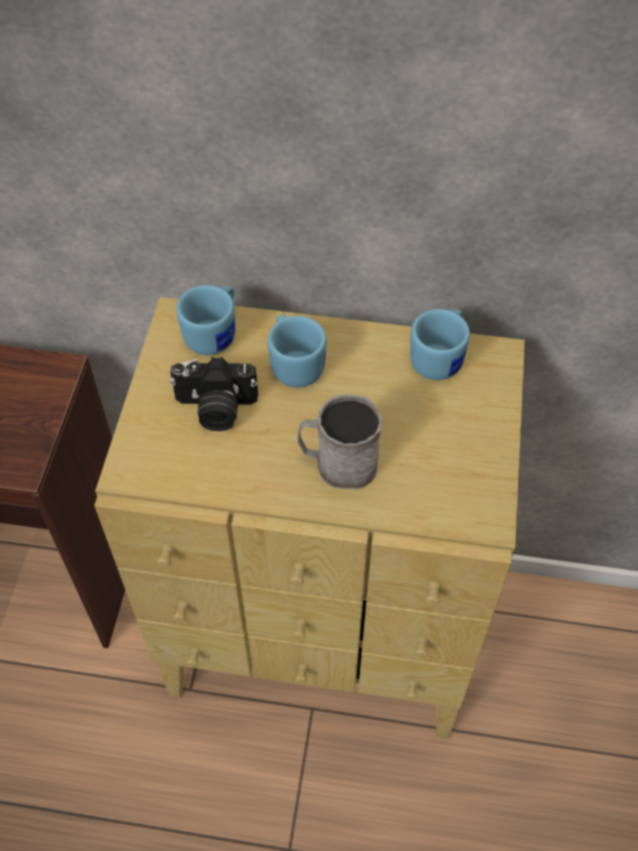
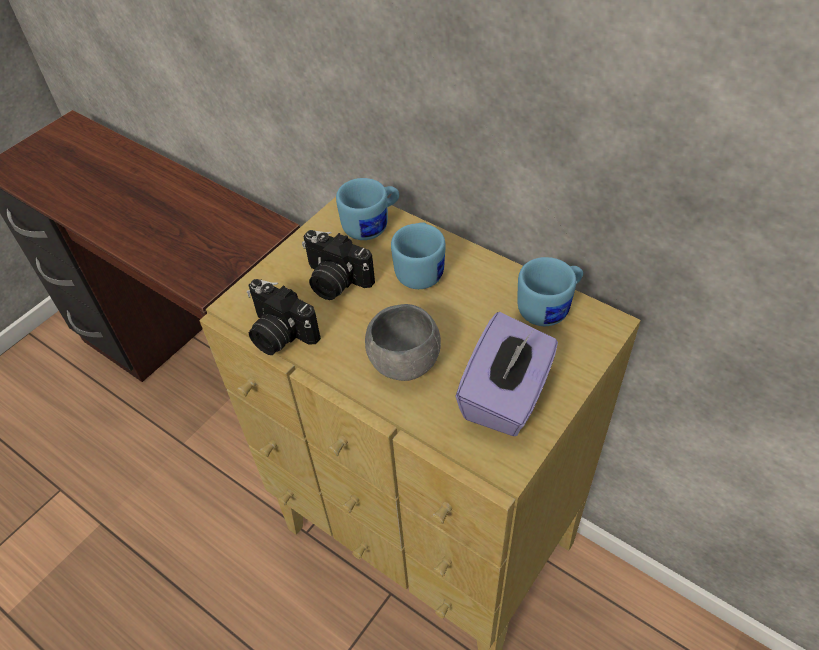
camera: 30 degrees right, 5 degrees down
(195, 486) = (279, 334): none -> camera
(338, 464) = (404, 361): grey mug -> grey bowl
(451, 459) = (506, 396): none -> purple tissue box

